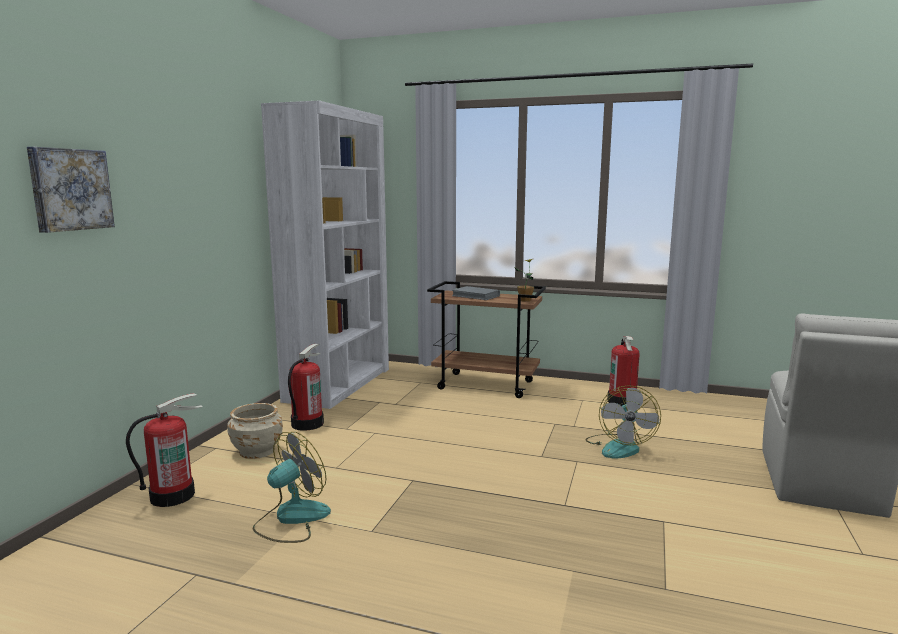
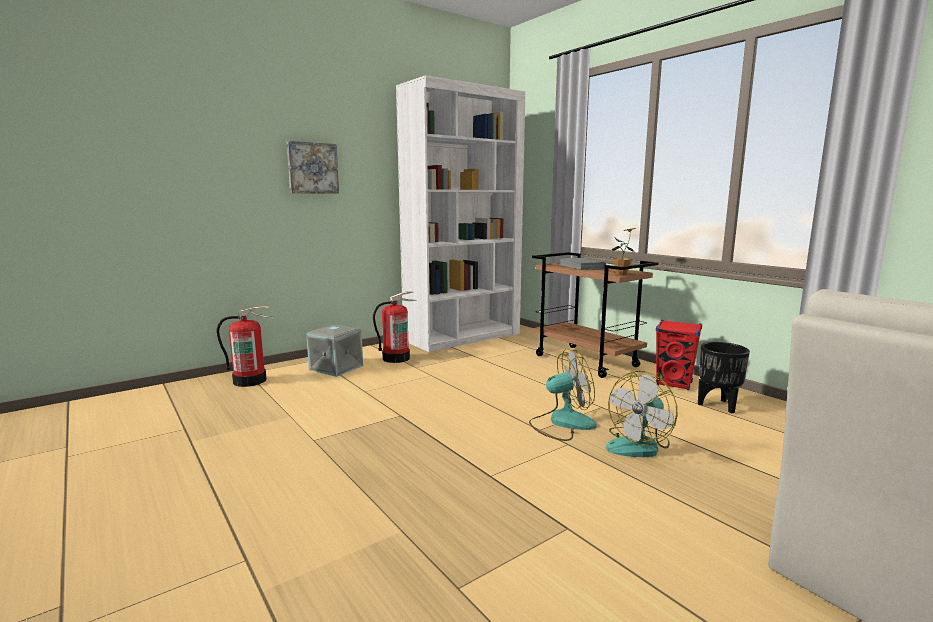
camera: 35 degrees right, 0 degrees up
(70, 189) = (199, 147): picture -> picture (312, 168)
(257, 451) = (337, 367): beige planter -> grey storage box
(291, 519) = (283, 415): fan -> fan (562, 423)
(574, 390) = (674, 384): none -> red speaker
(622, 401) = (718, 406): fire extinguisher -> black planter

